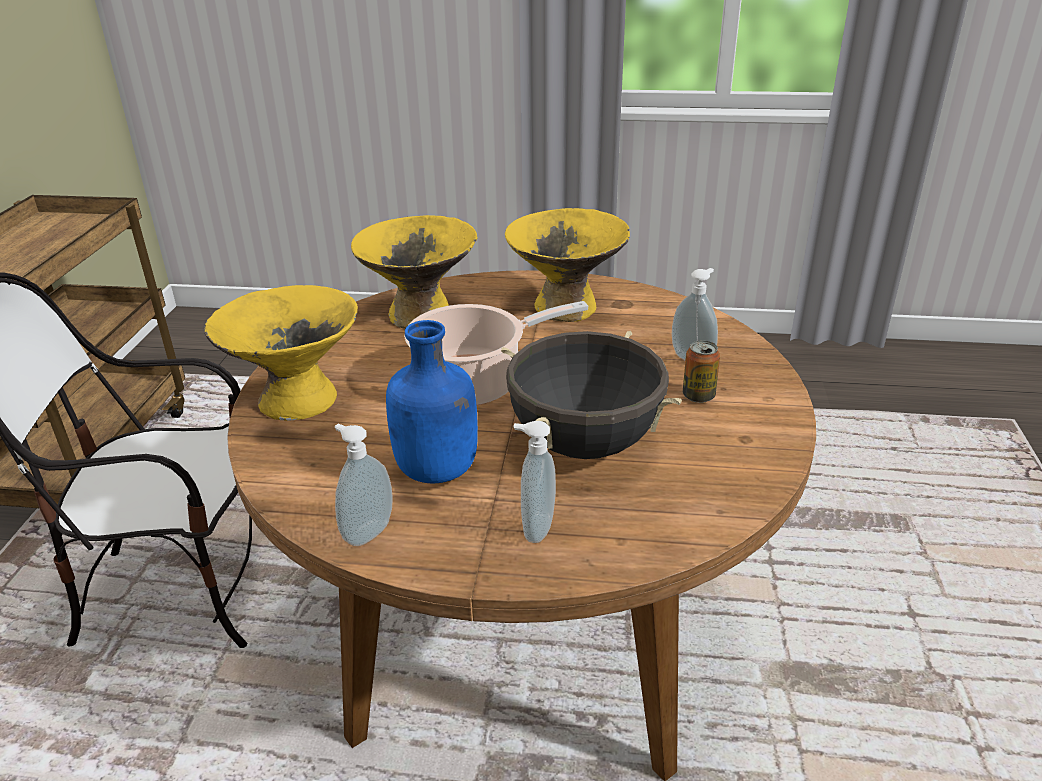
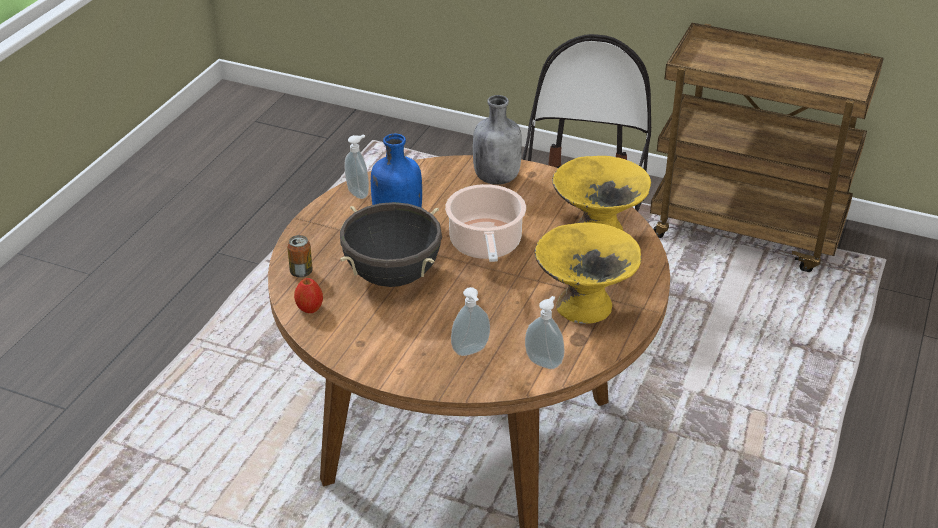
camera: 105 degrees right, 5 degrees up
(298, 401) = (497, 178): yellow bowl -> grey bottle
(535, 528) = (329, 244): soap dispenser -> soap dispenser (544, 362)
(698, 396) = (419, 338): can -> can (301, 272)
(709, 504) = (309, 308): none -> apple

